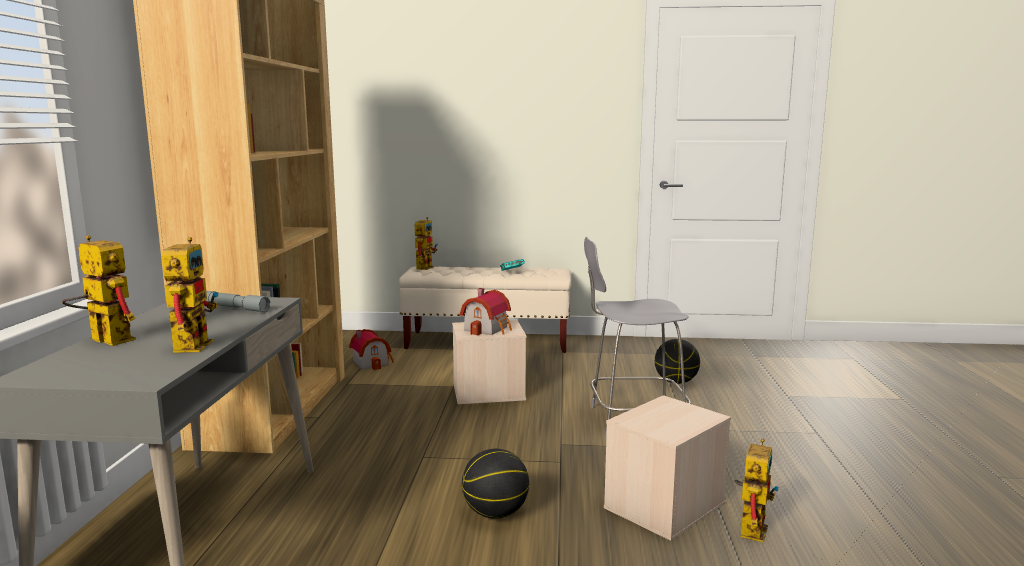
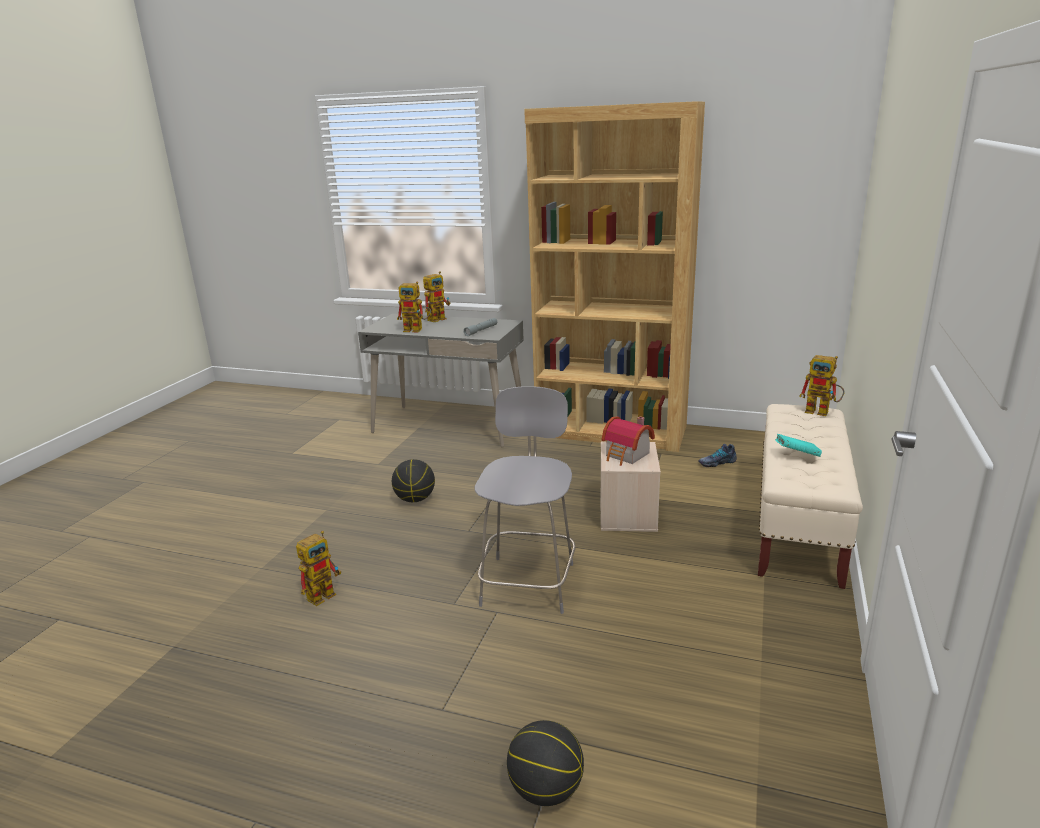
camera: 105 degrees right, 10 degrees up
(372, 363) = (716, 462): toy house -> shoe
(664, 506) = (376, 562): beige storage box -> none
(676, 382) = (636, 644): basketball -> basketball (546, 790)
(751, 526) = (324, 593): toy robot -> toy robot turned 90 degrees counterclockwise

